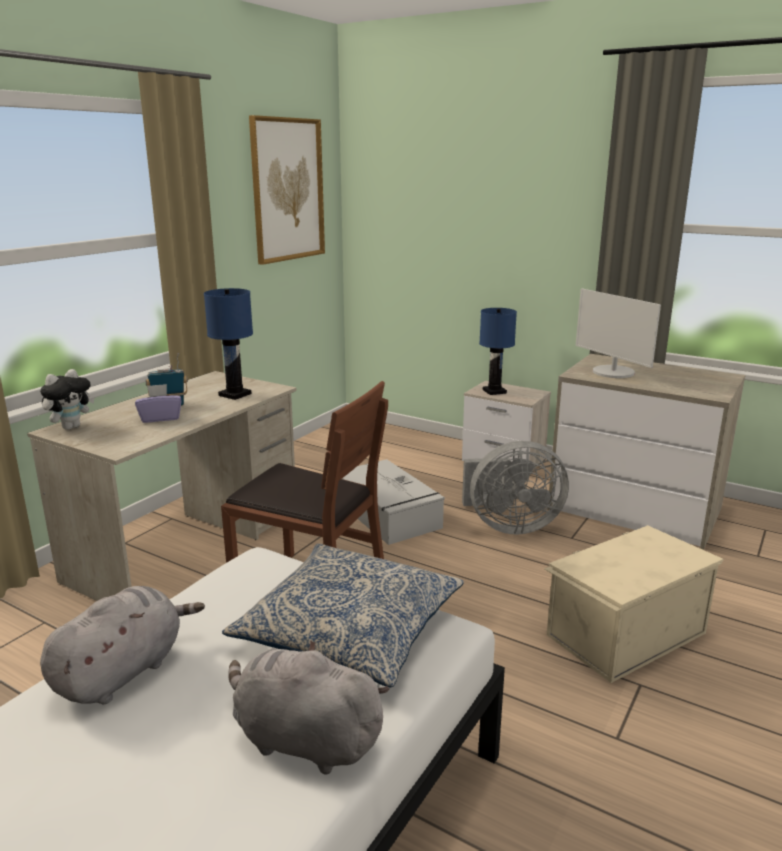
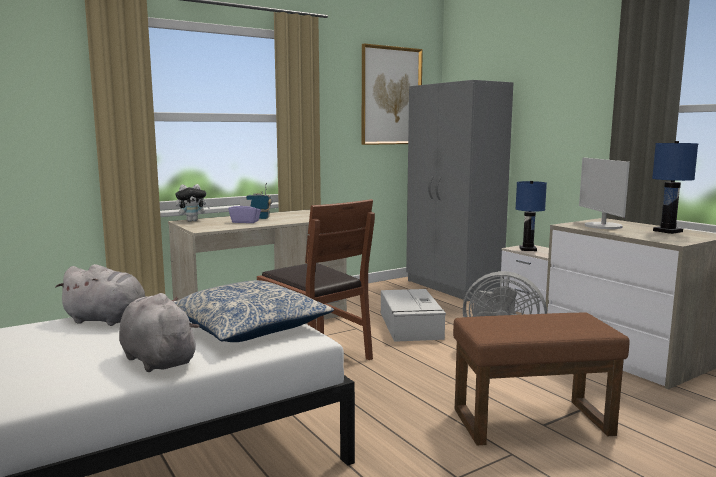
camera: 25 degrees right, 10 degrees down
(123, 671) = (108, 320): grey plush toy -> grey plush toy turned 45 degrees clockwise
(235, 394) = (305, 217): blue table lamp -> blue table lamp (668, 231)
(386, 439) = (453, 287): none -> grey wardrobe
(623, 633) = (530, 422): beige storage box -> brown ottoman

